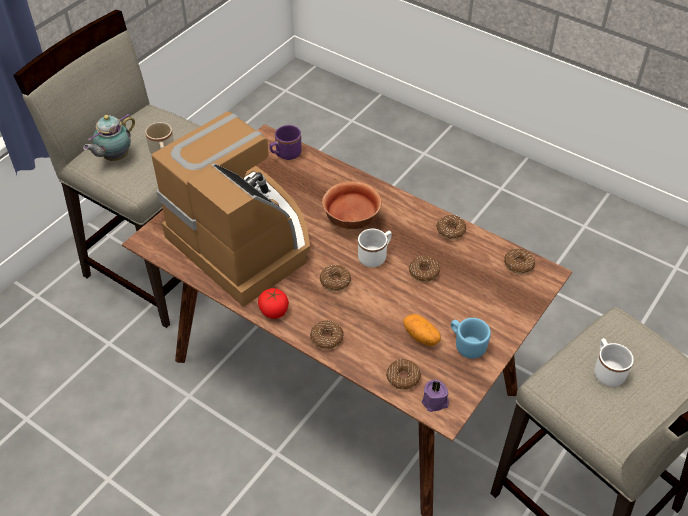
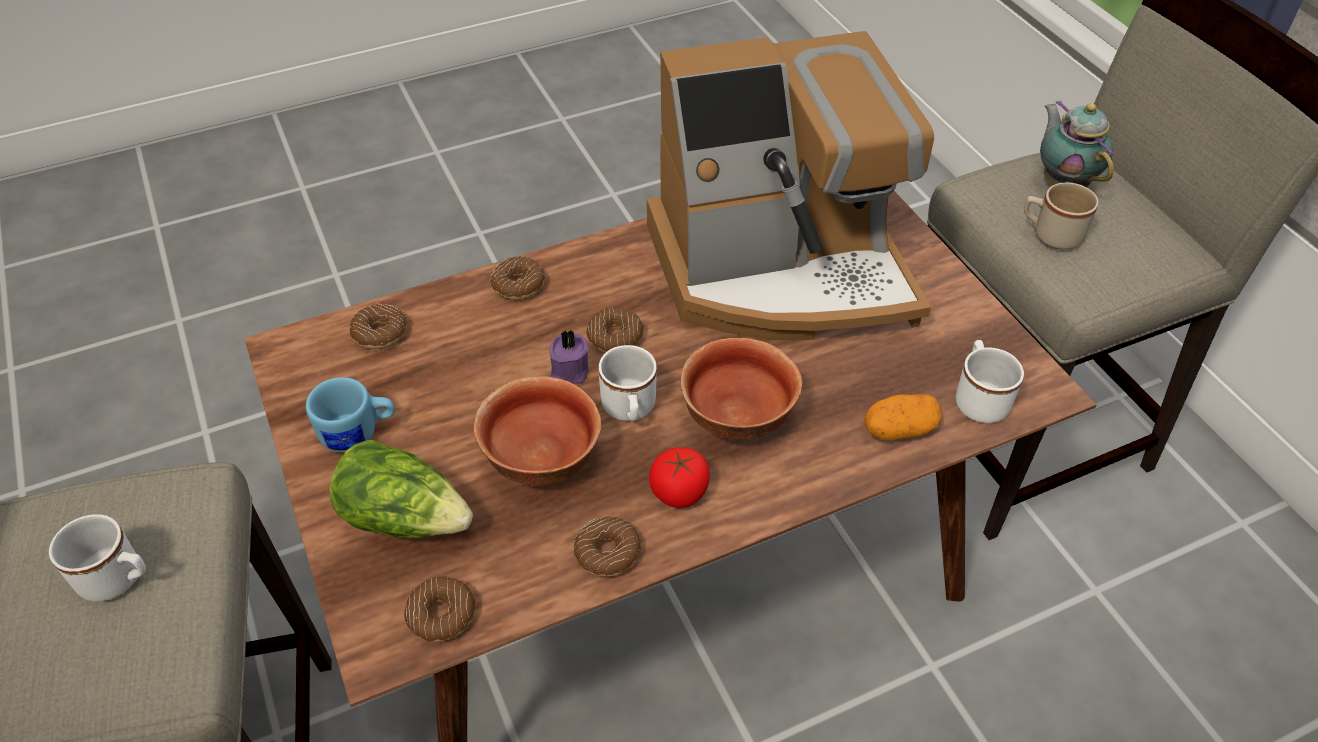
camera: 120 degrees right, 0 degrees up
(274, 311) = (613, 252): tomato -> tomato (679, 492)
(285, 154) = (979, 398): purple mug -> white mug
(421, 336) = (425, 387): potato -> potato (899, 429)
(424, 272) = (543, 457): donut -> bowl
(435, 402) = (310, 347): purple candle -> purple candle (568, 371)
(490, 301) = (405, 516): none -> lettuce

